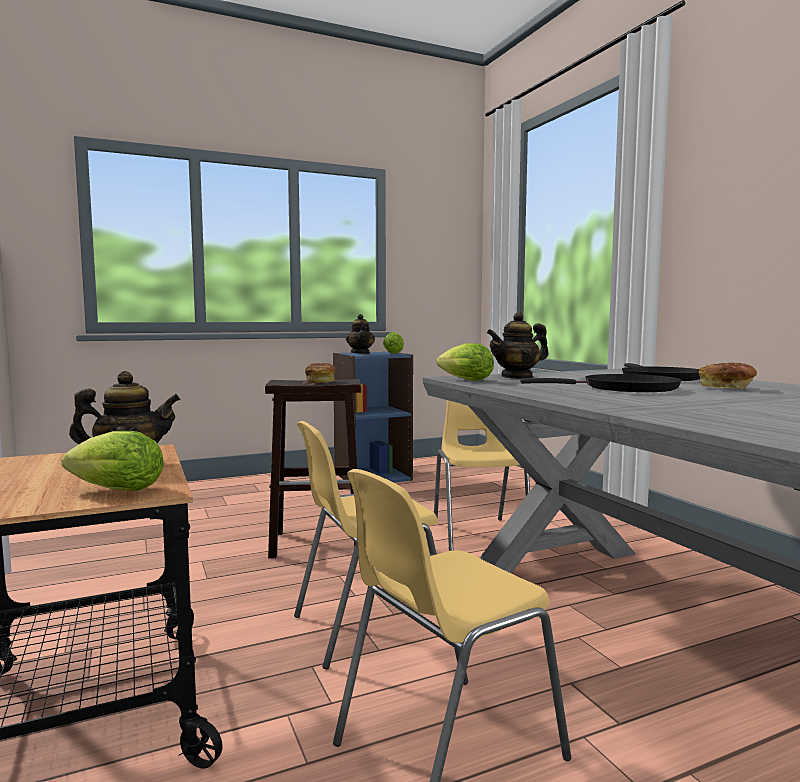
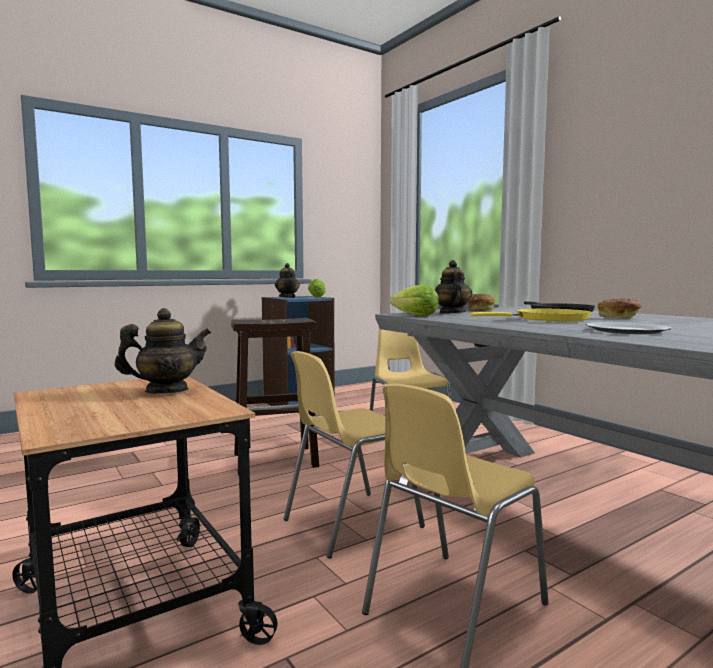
camera: 10 degrees left, 0 degrees up
(112, 490) = (178, 411): lettuce -> none
(321, 382) = (279, 320): bread -> bread (480, 310)
(517, 377) = (451, 313): teapot -> teapot turned 120 degrees clockwise
(624, 389) = (547, 319): black frying pan -> yellow frying pan
(703, 408) = (625, 331): none -> plate

